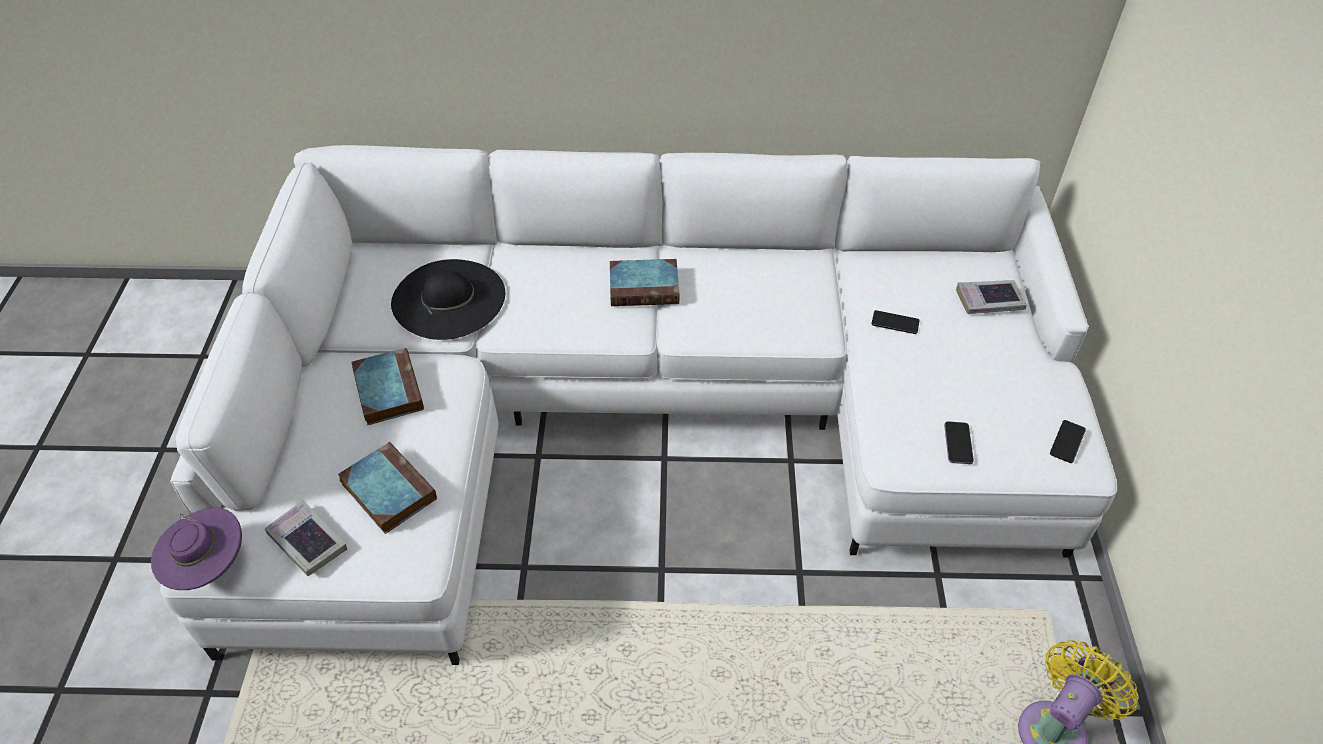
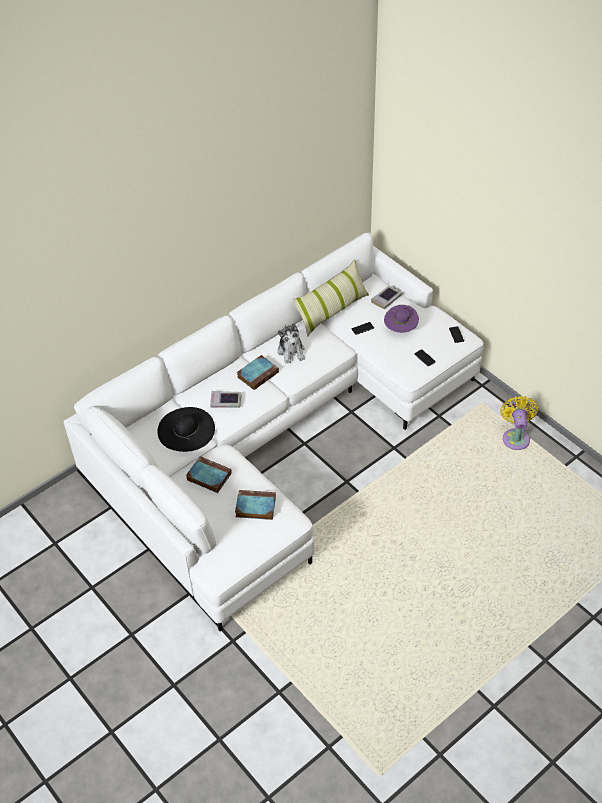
camera: 40 degrees left, 0 degrees up
(208, 566) = (223, 574): purple hat -> purple hat (400, 328)
(307, 542) = (248, 542): book -> book (226, 401)
(736, 285) = (291, 351): none -> plush toy
(873, 264) = (332, 310): none -> pillow

